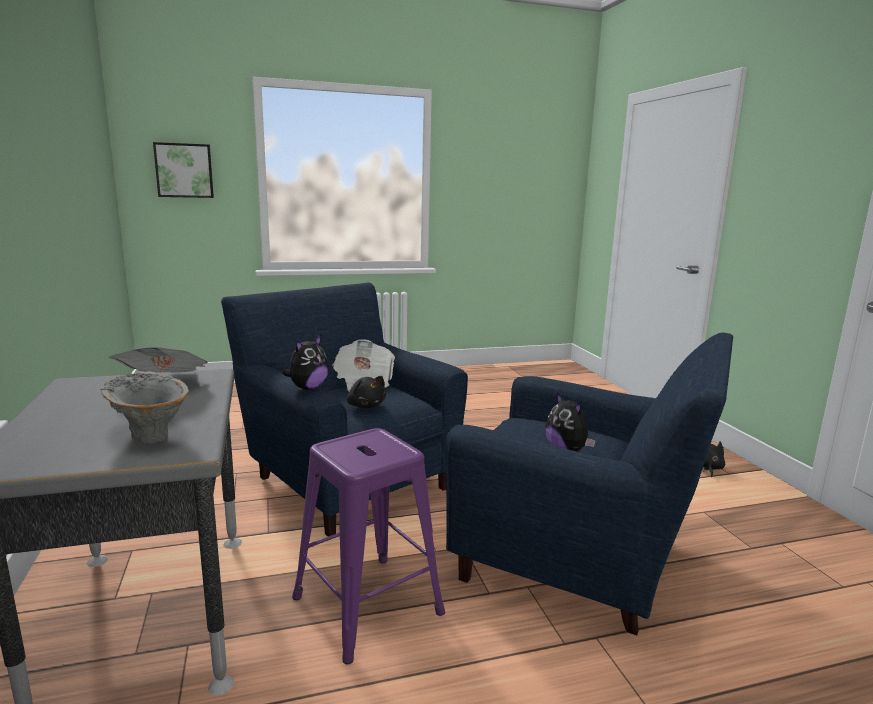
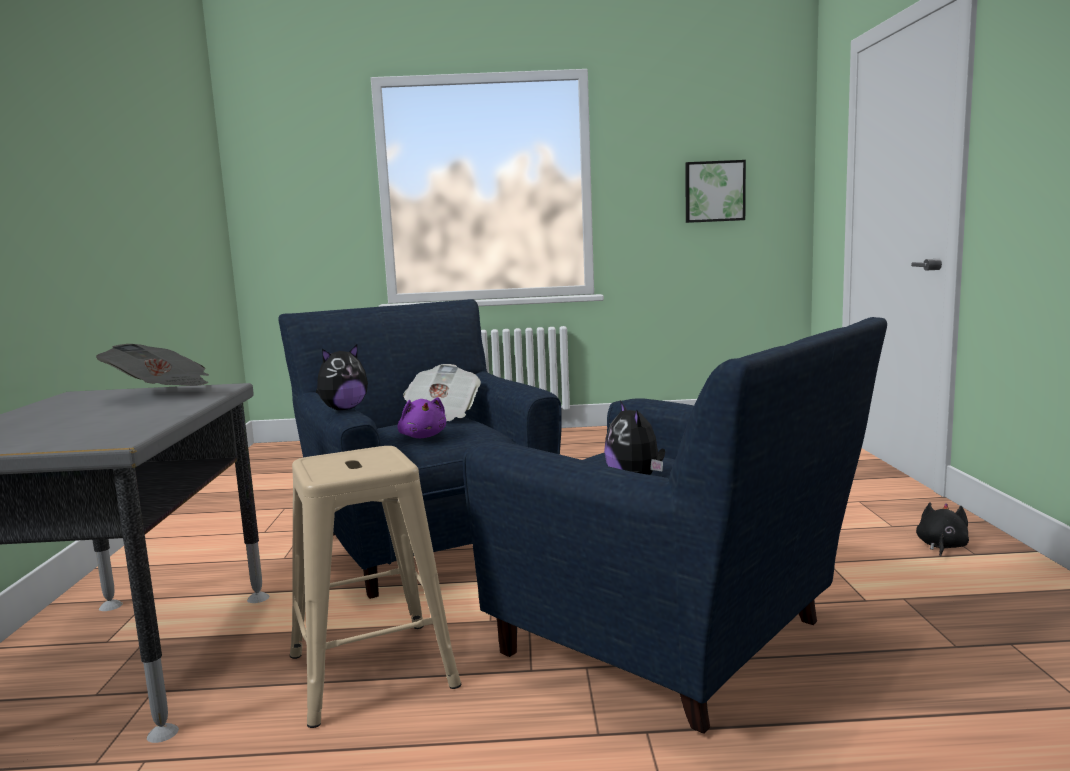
camera: 15 degrees right, 5 degrees down
(150, 434) = (95, 428): grey vase -> none
(184, 170) = (298, 191): picture -> picture (714, 191)
(365, 406) = (423, 436): black plush toy -> purple plush toy
(368, 605) = (372, 670): purple stool -> beige stool

